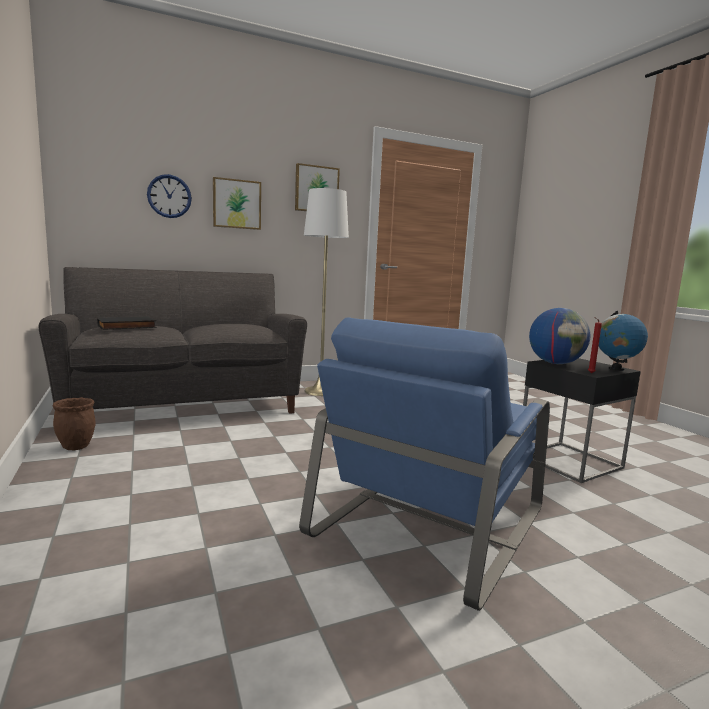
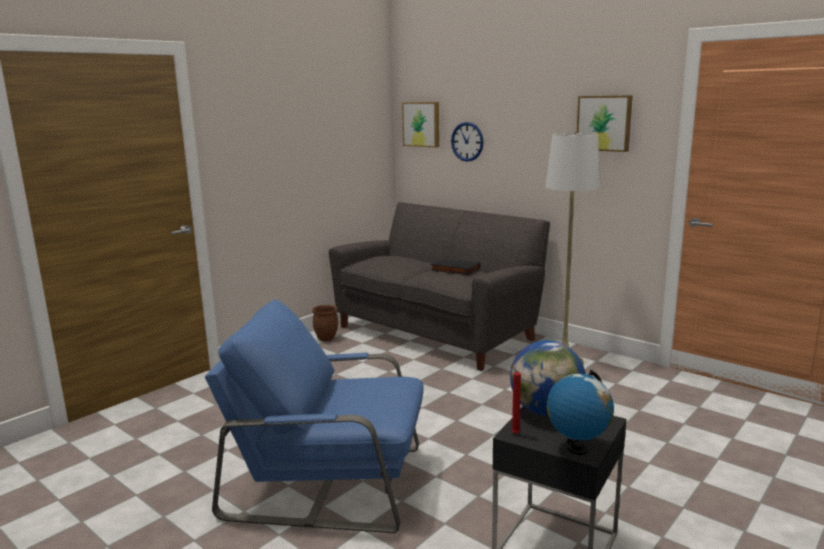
camera: 65 degrees right, 5 degrees up
(126, 327) = (385, 259): black book -> black book (454, 270)
(236, 204) = (520, 145): picture -> picture (422, 124)

